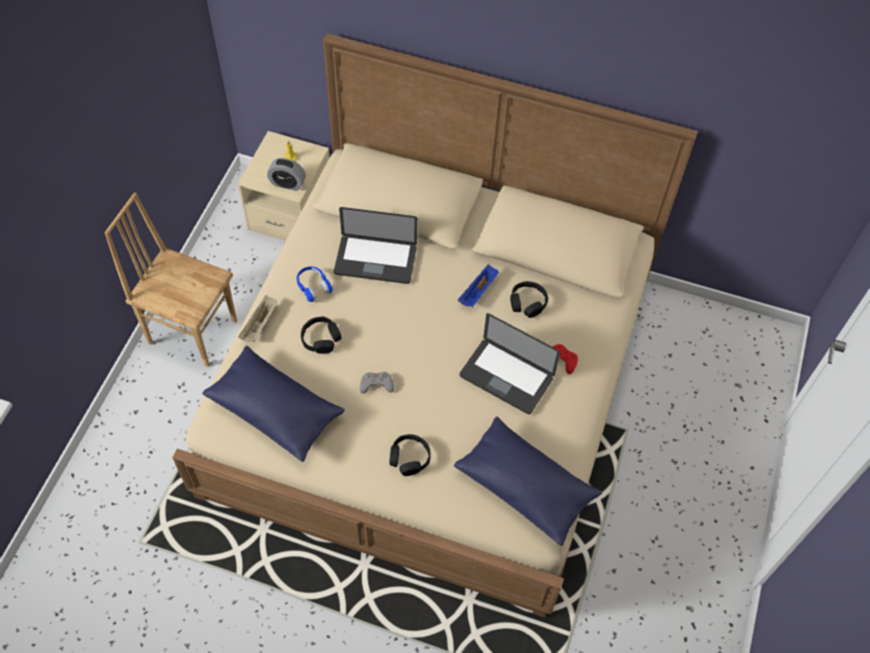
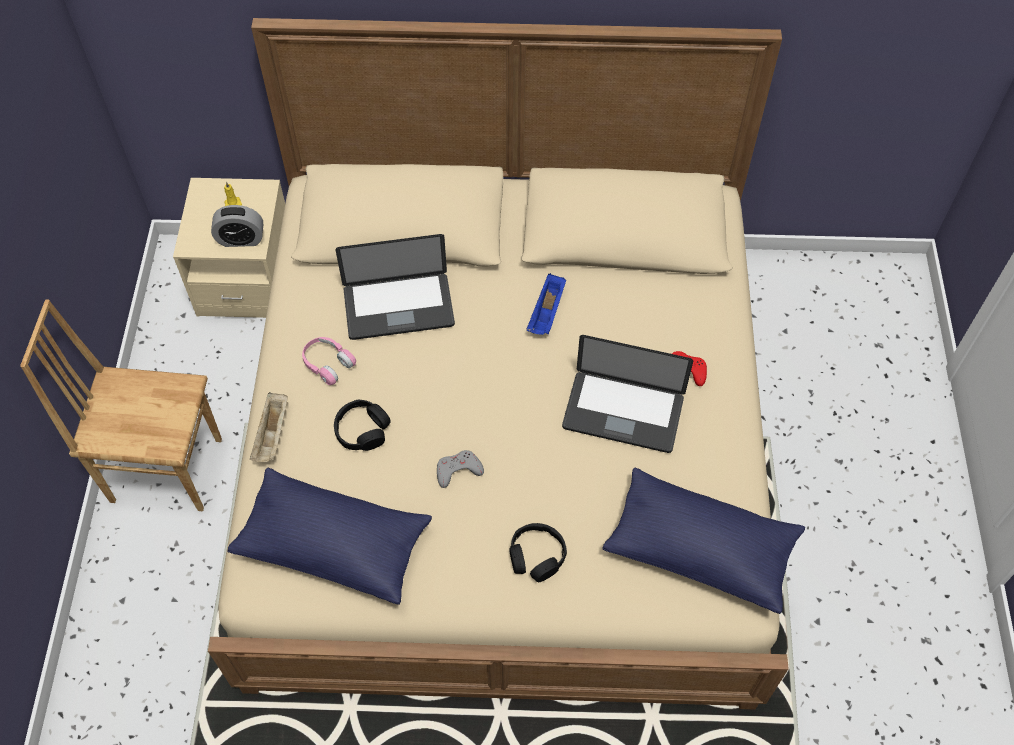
camera: 15 degrees left, 0 degrees up
(313, 286) = (328, 364): blue headphones -> pink headphones
(527, 303) = (614, 309): black headphones -> none

